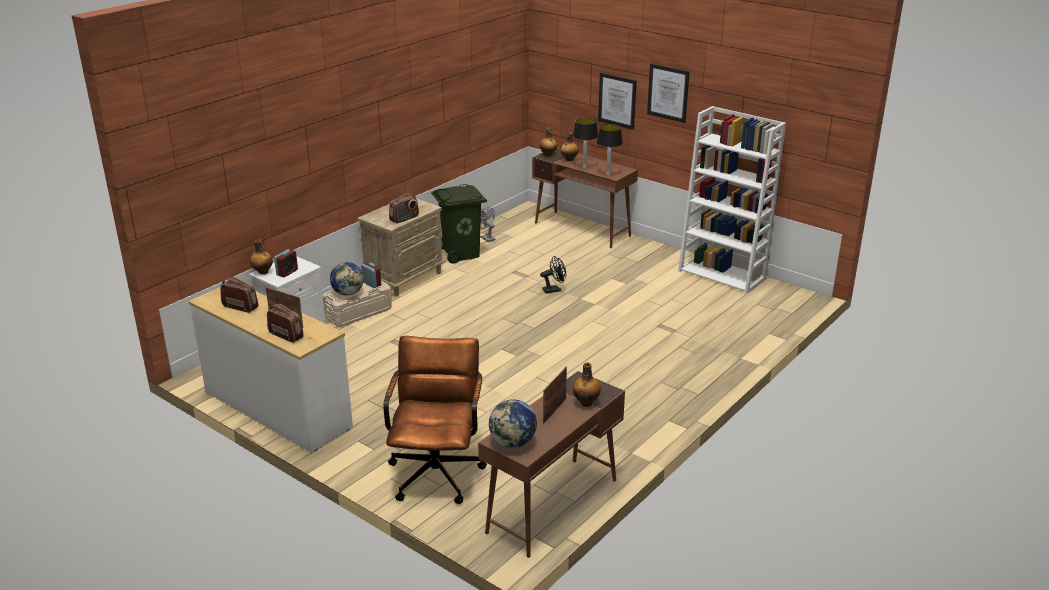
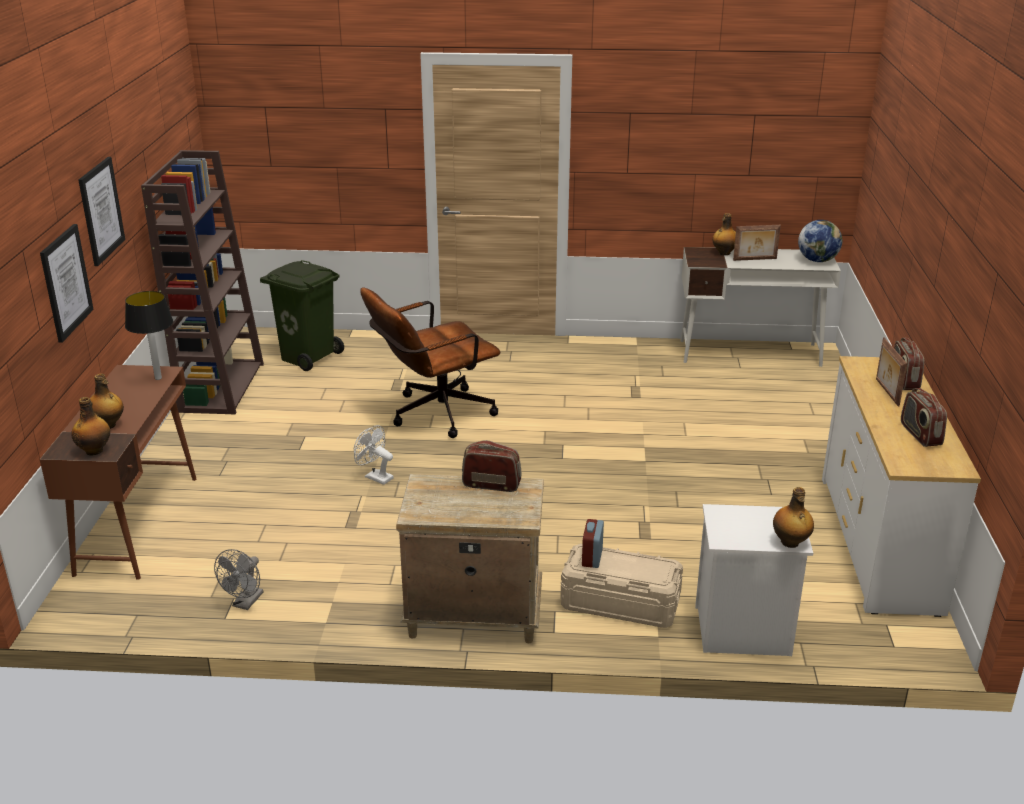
camera: 125 degrees left, 0 degrees up
(287, 272) = (759, 520): alarm clock -> none
(348, 293) = (641, 565): globe -> none
(437, 470) = (796, 411): brown office chair -> brown office chair (433, 415)
(461, 254) = (331, 600): green trash can -> green trash can (308, 356)
(552, 506) = (750, 353): brown desk -> white desk
(554, 289) = (375, 477): black fan -> white fan
(584, 167) = (139, 403): table lamp -> none
(723, 274) = (221, 387): white bookcase -> brown bookcase

